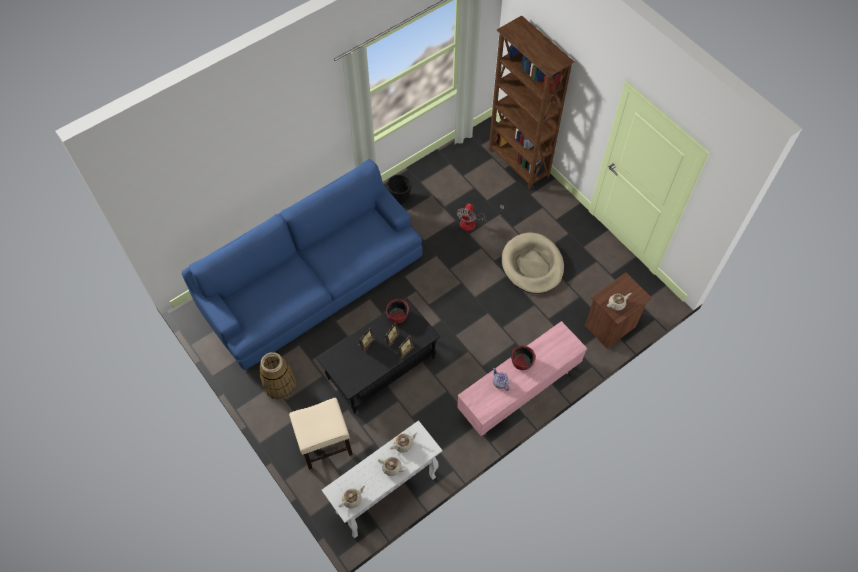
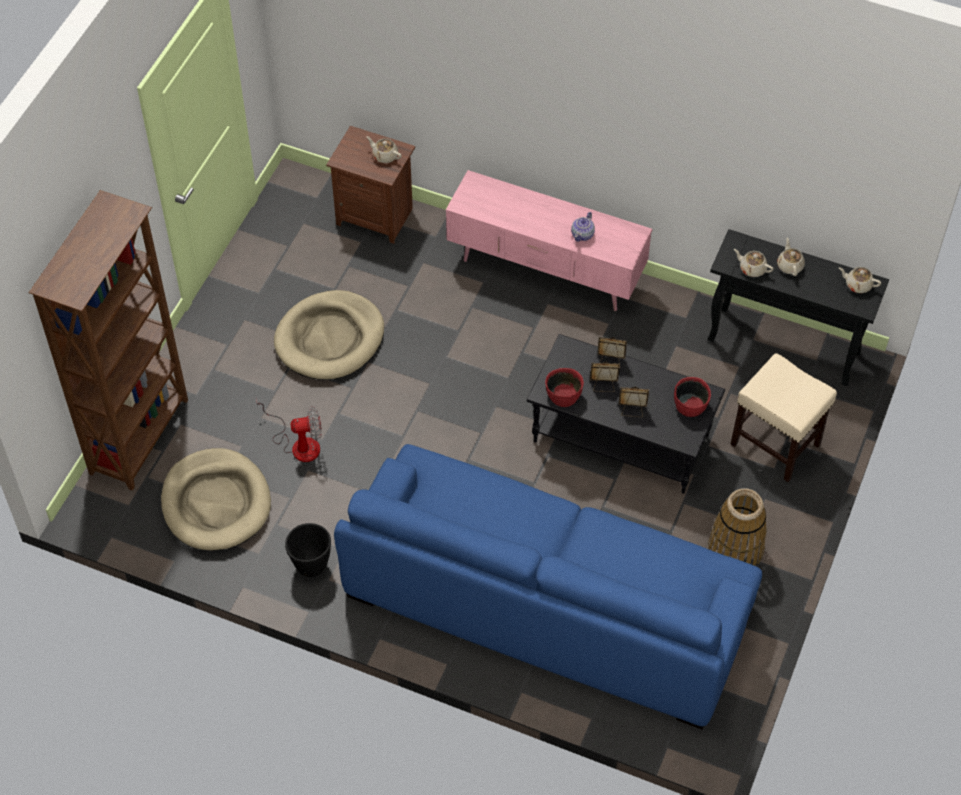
camera: 120 degrees left, 5 degrees down
(385, 495) = (785, 346): white console table -> black console table
(460, 177) = (216, 503): none -> beige dog bed
(522, 362) = (537, 224): red bowl -> red bowl (690, 405)

